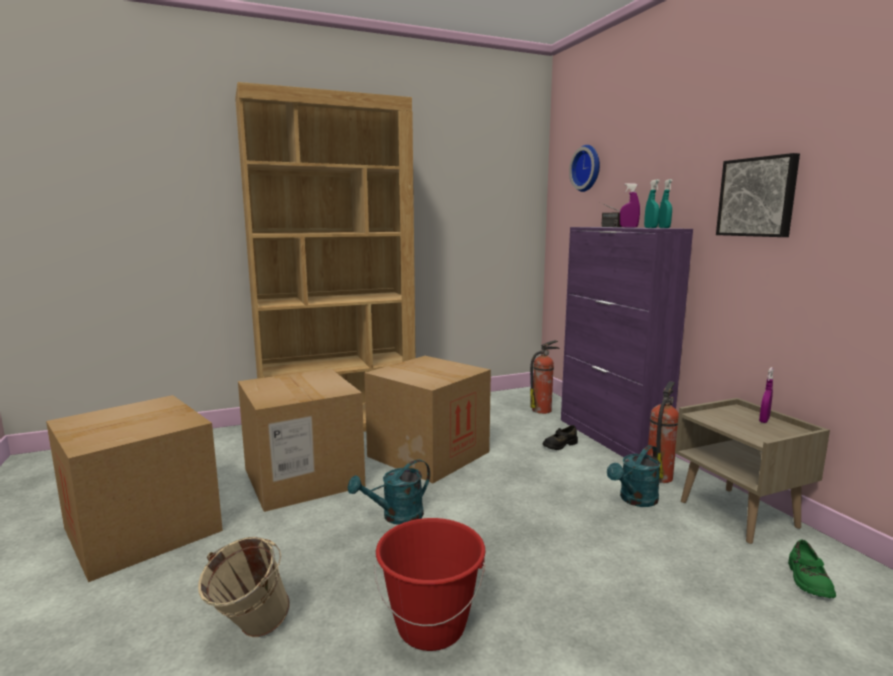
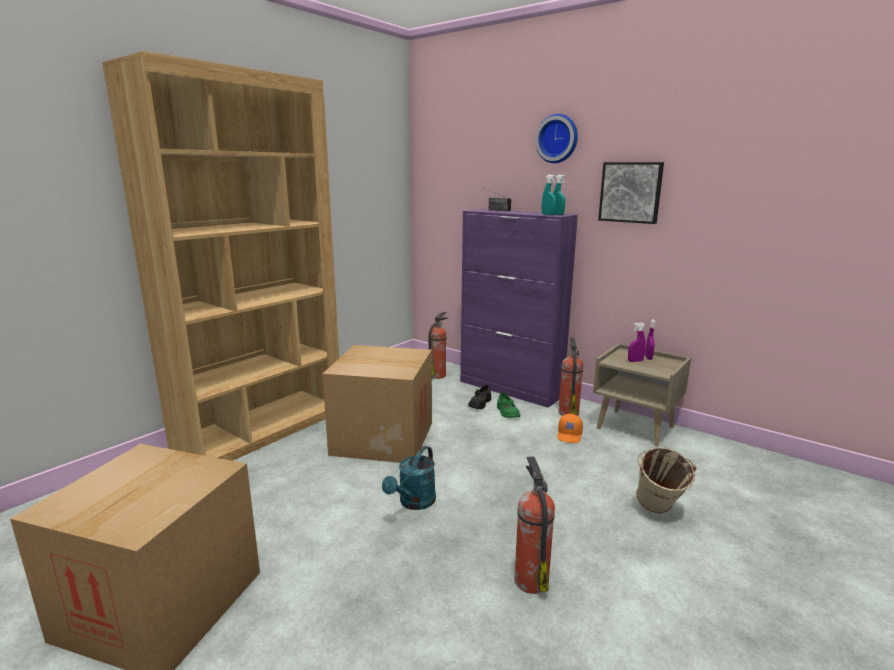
camera: 30 degrees left, 5 degrees up
(249, 632) = (396, 649): beige bucket -> beige bucket (657, 511)
(303, 477) = (286, 494): cardboard box -> none
(431, 626) = (530, 579): red bucket -> fire extinguisher
(587, 168) = (460, 154): wall clock -> wall clock (558, 139)
(628, 227) = (519, 212): purple spray bottle -> purple spray bottle (635, 361)
(635, 500) = (570, 435): turquoise watering can -> orange cap
(808, 580) = (703, 460): green shoe -> green shoe (507, 412)

